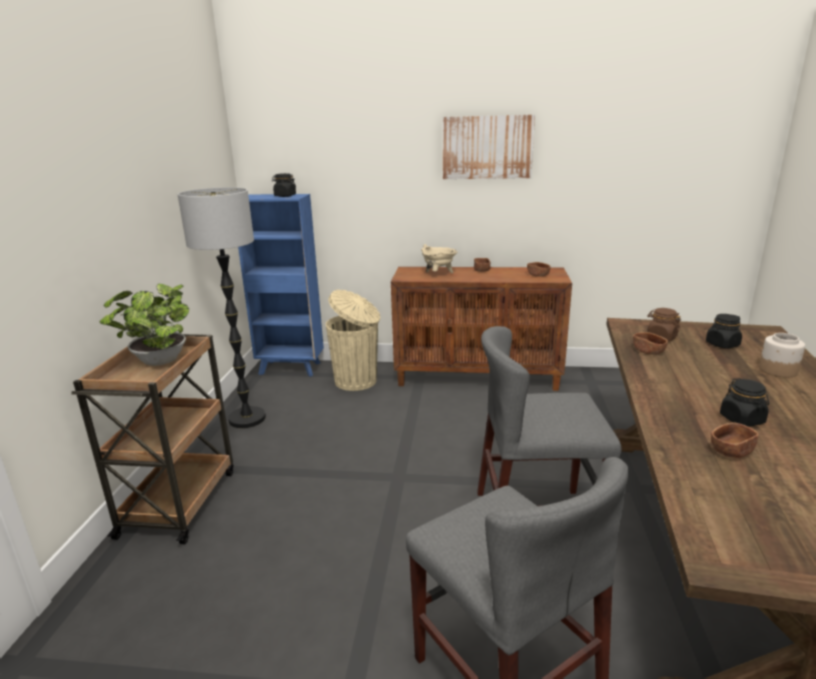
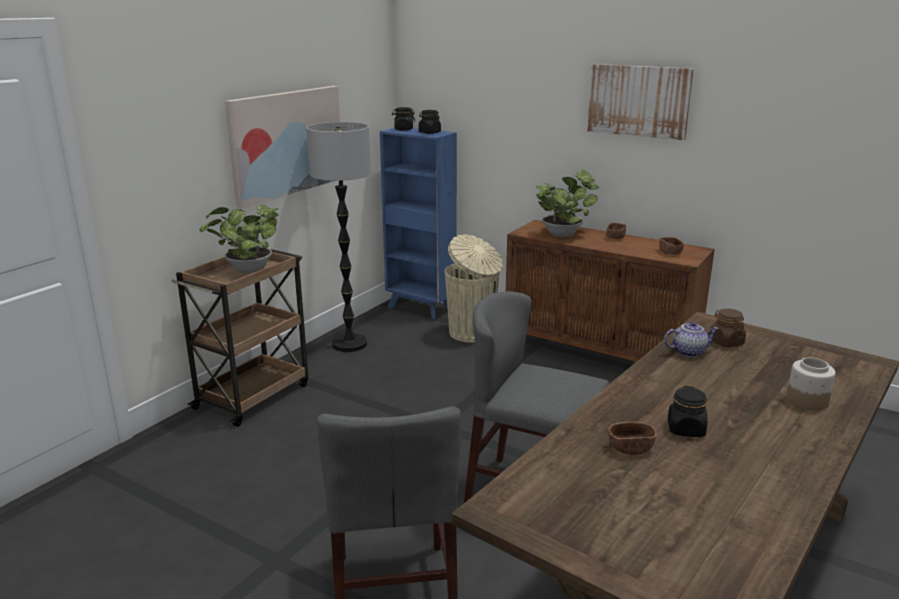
camera: 25 degrees right, 0 degrees up
(156, 214) = (286, 143): none -> picture
(438, 274) = (564, 234): beige cooking pot -> potted plant
(648, 351) = (688, 352): brown bowl -> teapot
(722, 344) = (786, 363): black jar -> black jar (403, 129)

